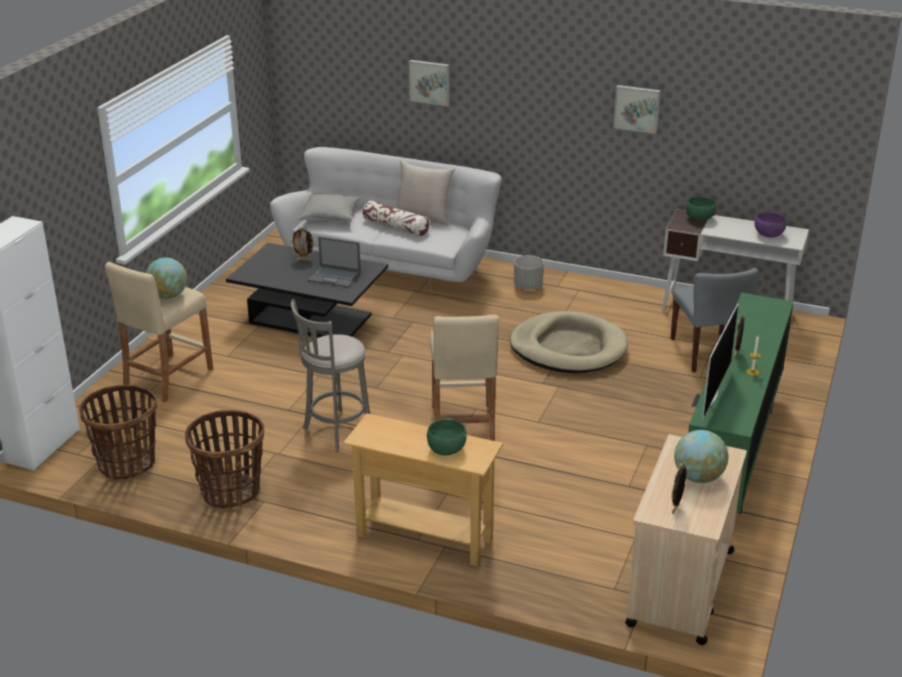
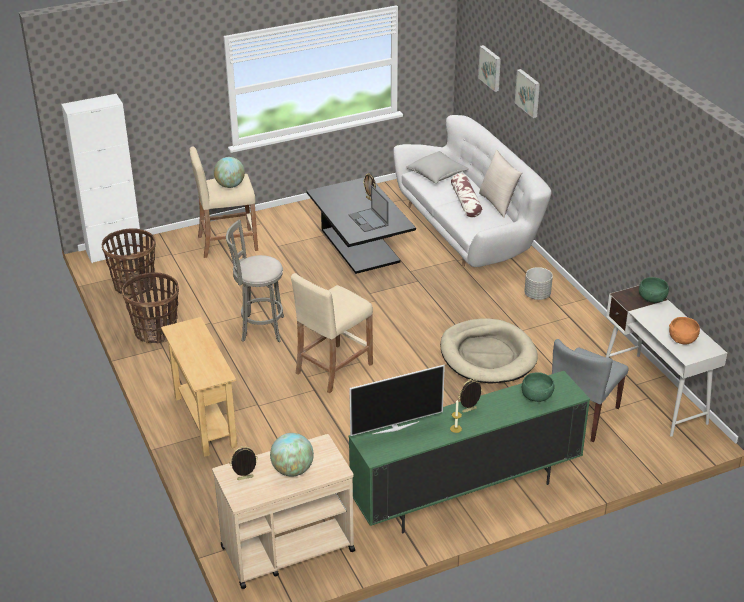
camera: 45 degrees right, 5 degrees up
(446, 450) = (200, 364): green bowl -> green bowl (536, 396)
(637, 108) = (636, 178): picture -> picture (491, 68)
(768, 234) = (682, 339): purple bowl -> orange bowl

